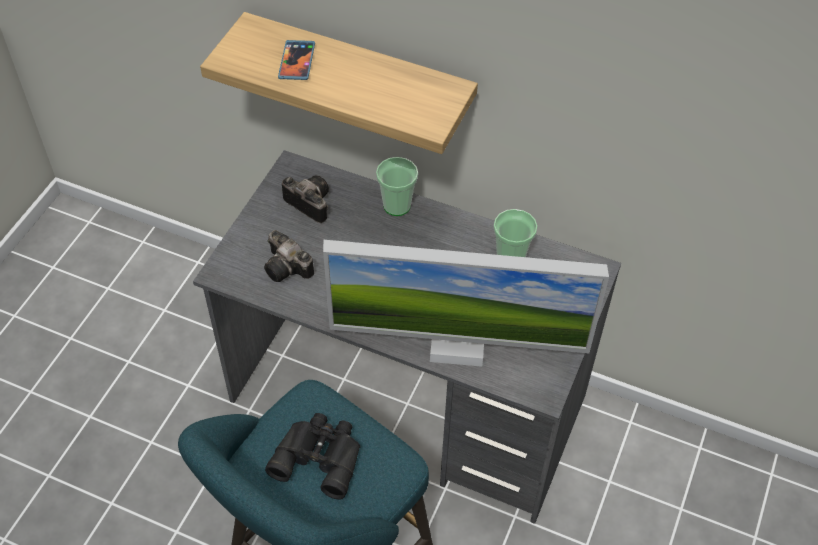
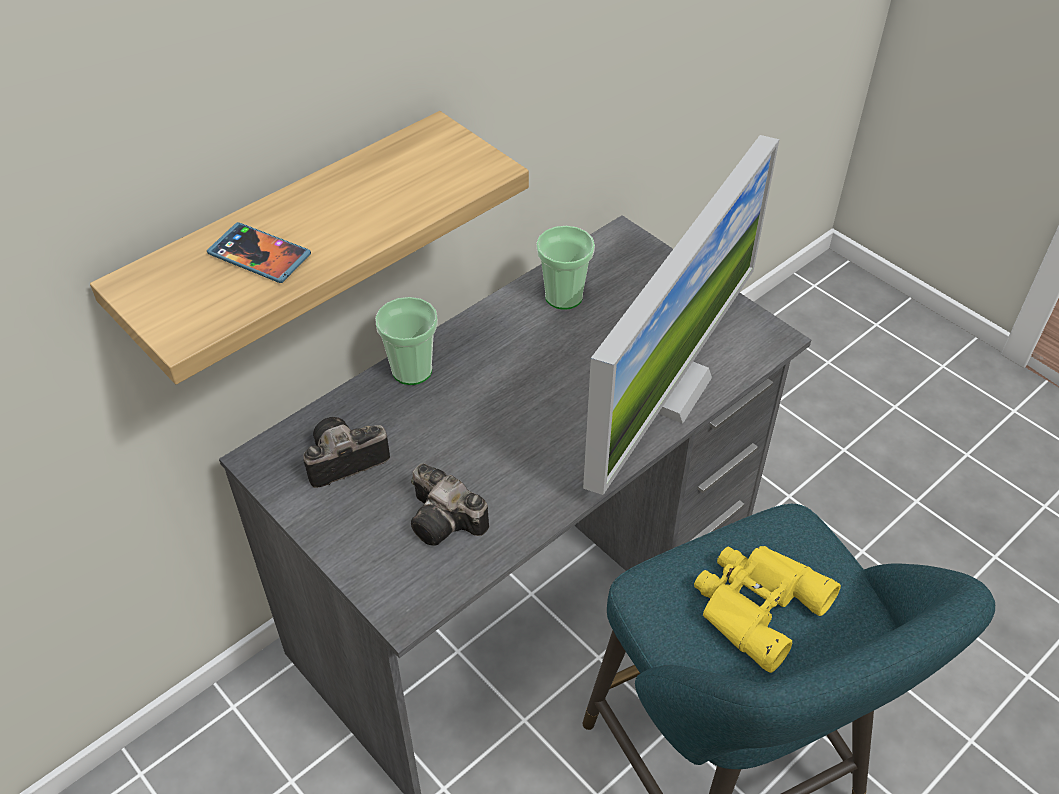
camera: 65 degrees left, 5 degrees down
(288, 268) = (447, 522): camera -> camera turned 60 degrees clockwise
(319, 456) = (754, 605): black binoculars -> yellow binoculars

